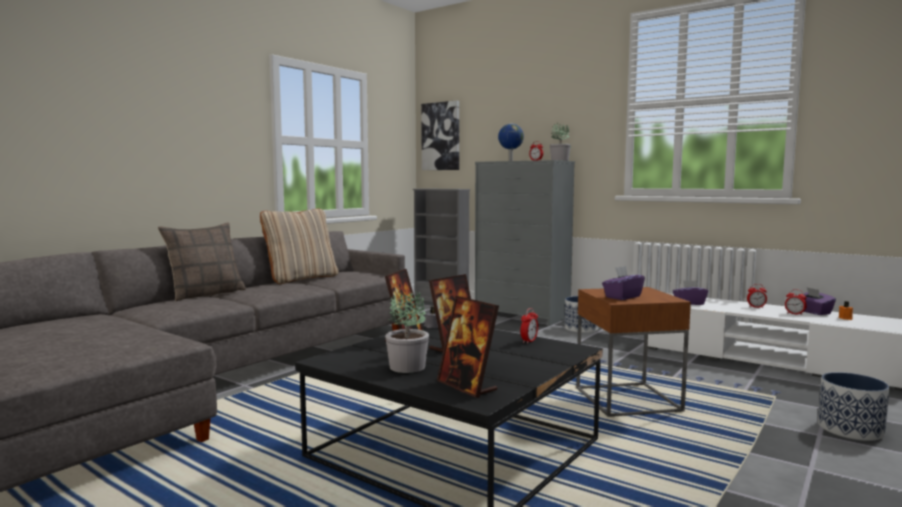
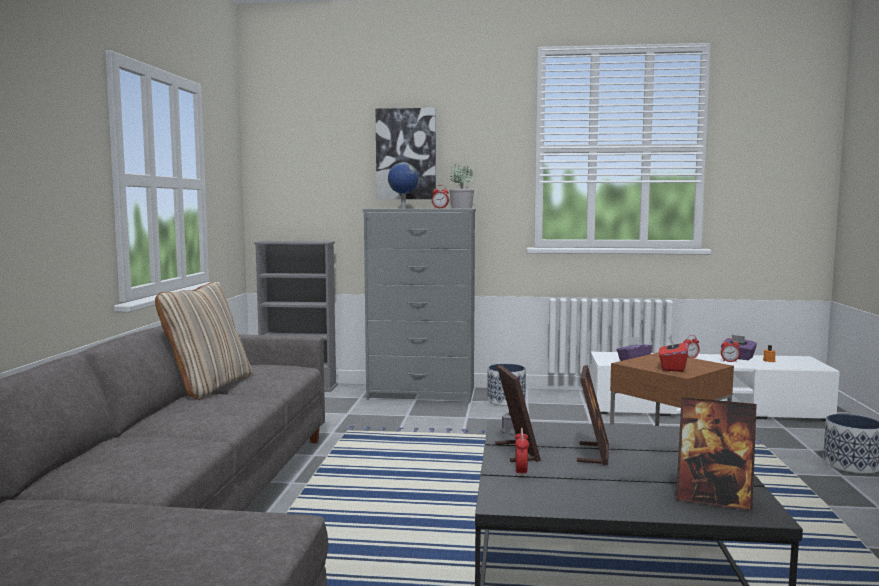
camera: 30 degrees left, 0 degrees up
(206, 294) = (122, 433): pillow -> none
(408, 367) = (609, 490): potted plant -> none
(441, 136) = (285, 172): picture -> picture (406, 154)
(529, 341) = (641, 432): alarm clock -> alarm clock (521, 472)
(622, 297) = (672, 368): purple tissue box -> red tissue box

